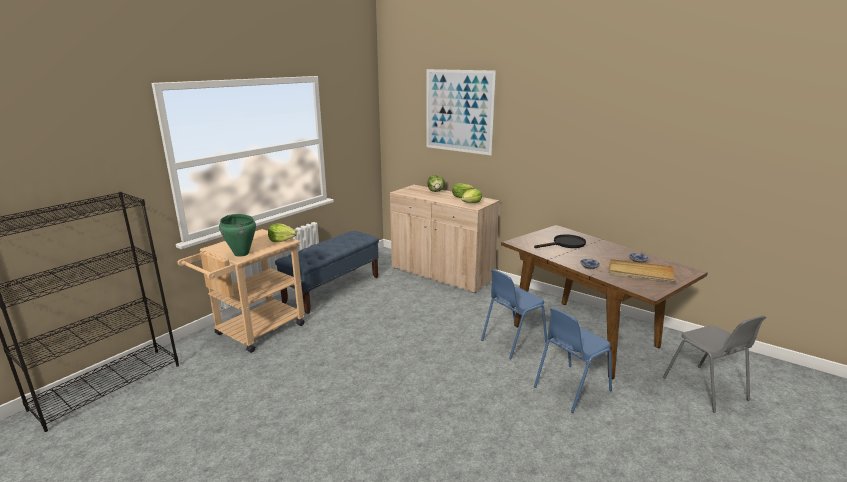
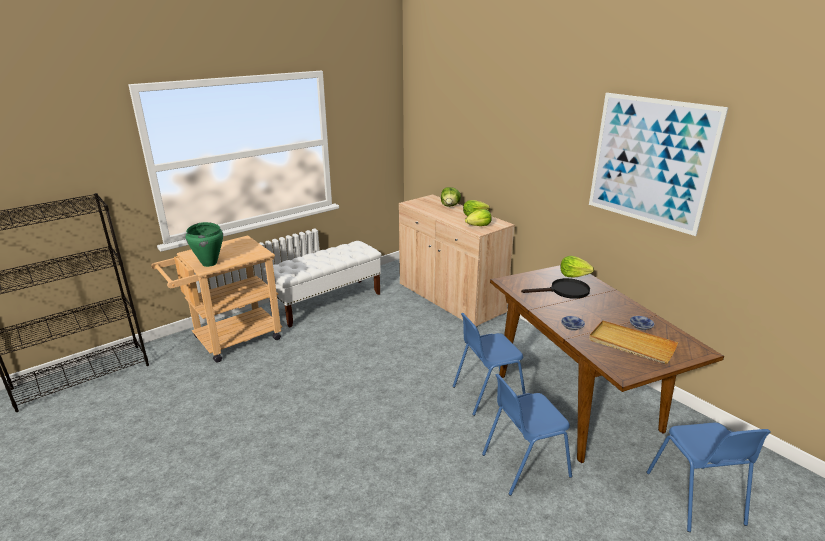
camera: 15 degrees right, 5 degrees up
(282, 240) = (257, 251): lettuce -> lettuce (574, 275)
(333, 289) = (327, 302): blue bench -> white bench
(459, 111) = (478, 116): picture -> picture (650, 162)
(705, 389) = (695, 498): grey chair -> blue chair

